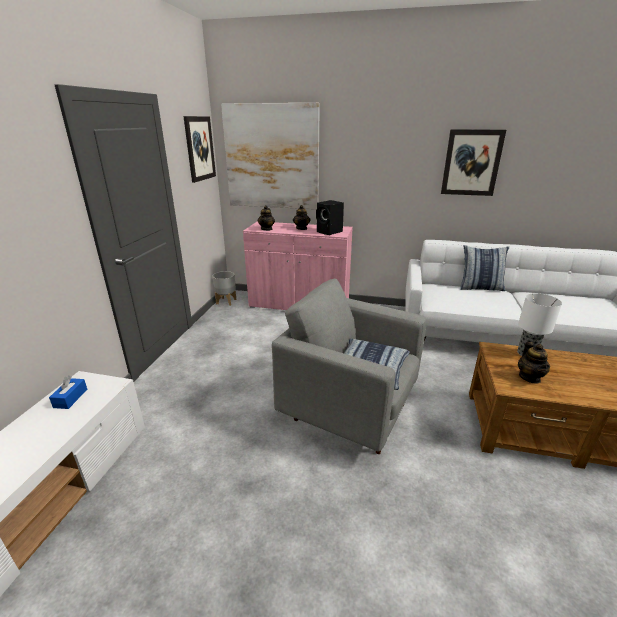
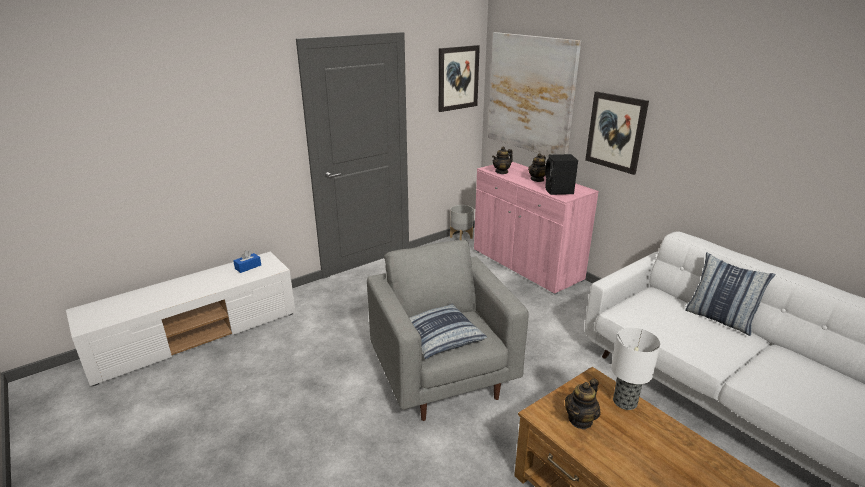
camera: 40 degrees right, 0 degrees up
(471, 163) = (753, 142): picture -> picture (615, 132)

